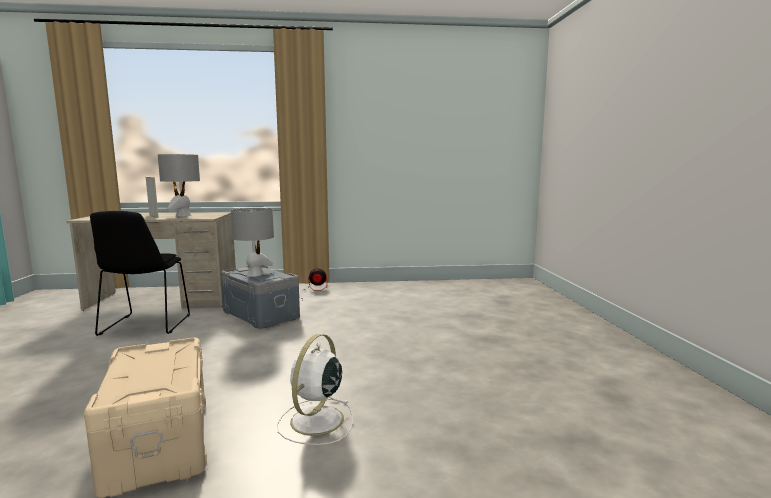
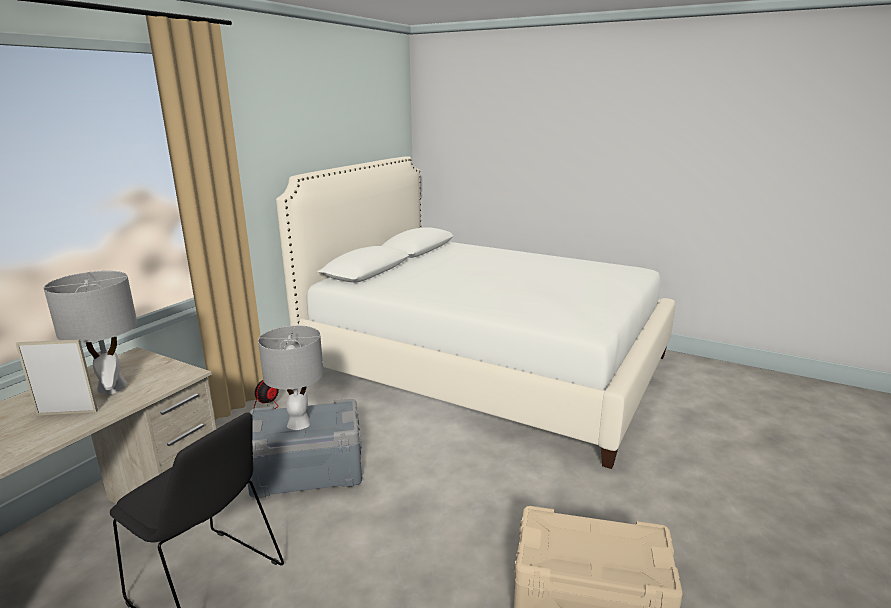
camera: 55 degrees left, 10 degrees up
(316, 421) = (607, 507): white fan -> none
(479, 321) = (485, 365): none -> white bed

